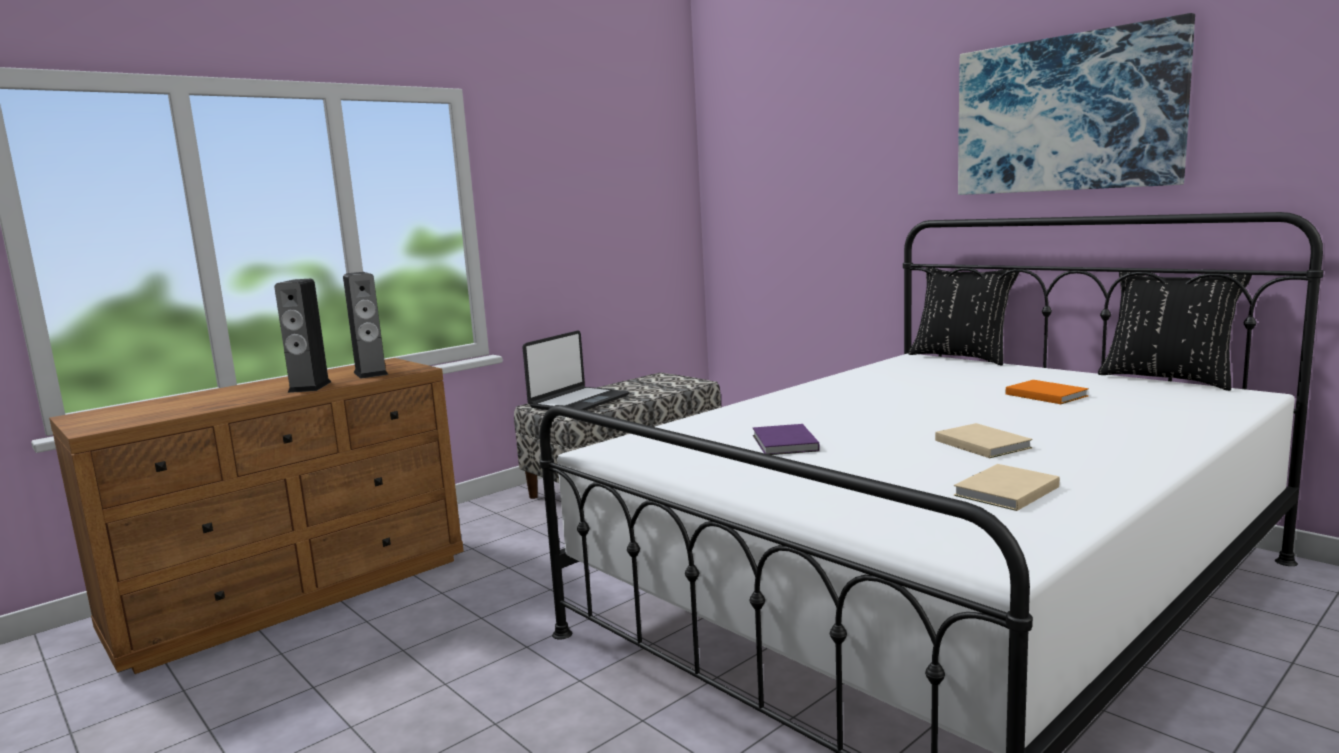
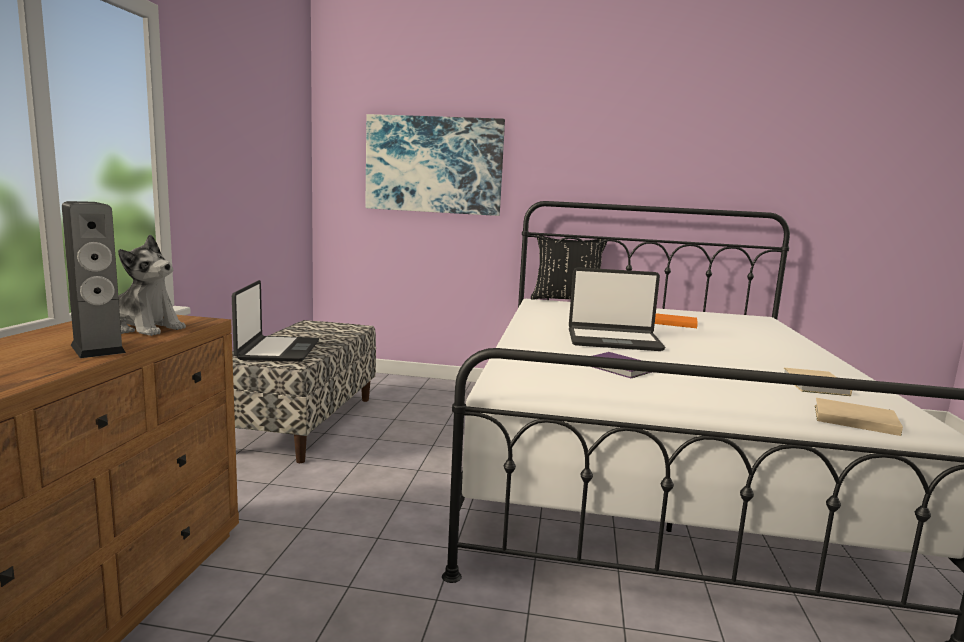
camera: 40 degrees left, 0 degrees up
(370, 373) = (145, 328): speaker -> plush toy
(872, 412) = (613, 340): none -> laptop
(981, 443) = (725, 356): beige book -> beige book (852, 419)
(1065, 114) = (643, 138): picture -> picture (434, 165)
(1168, 379) = (705, 311): black pillow -> none

